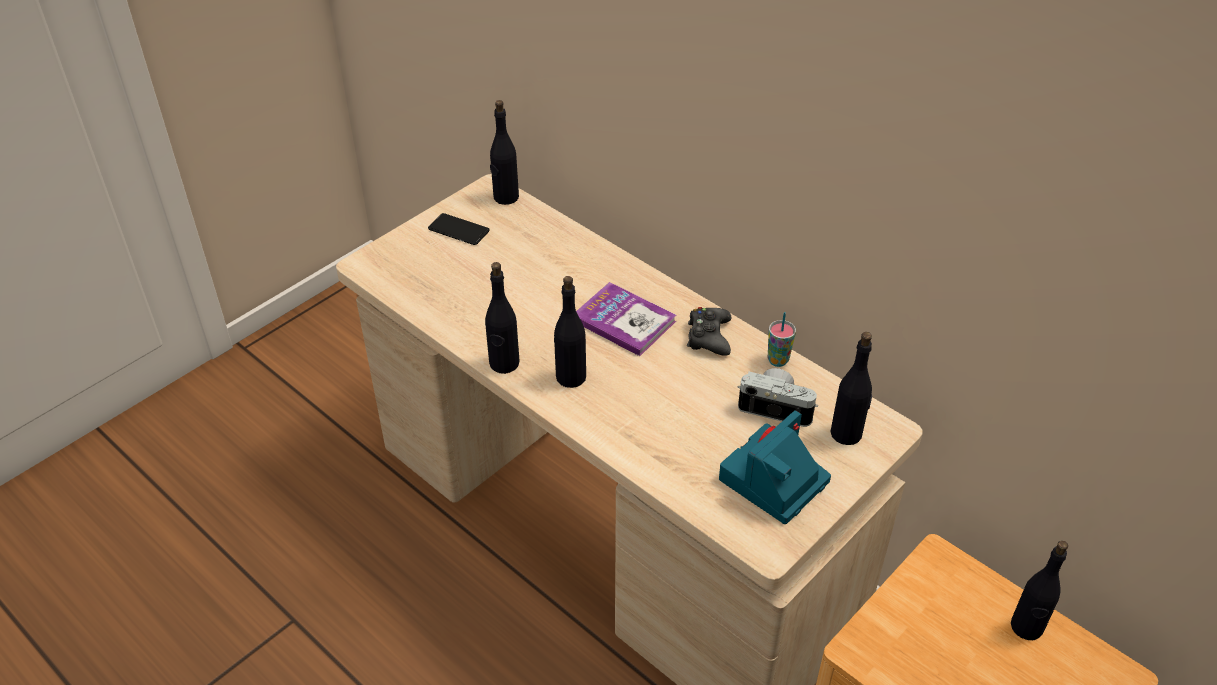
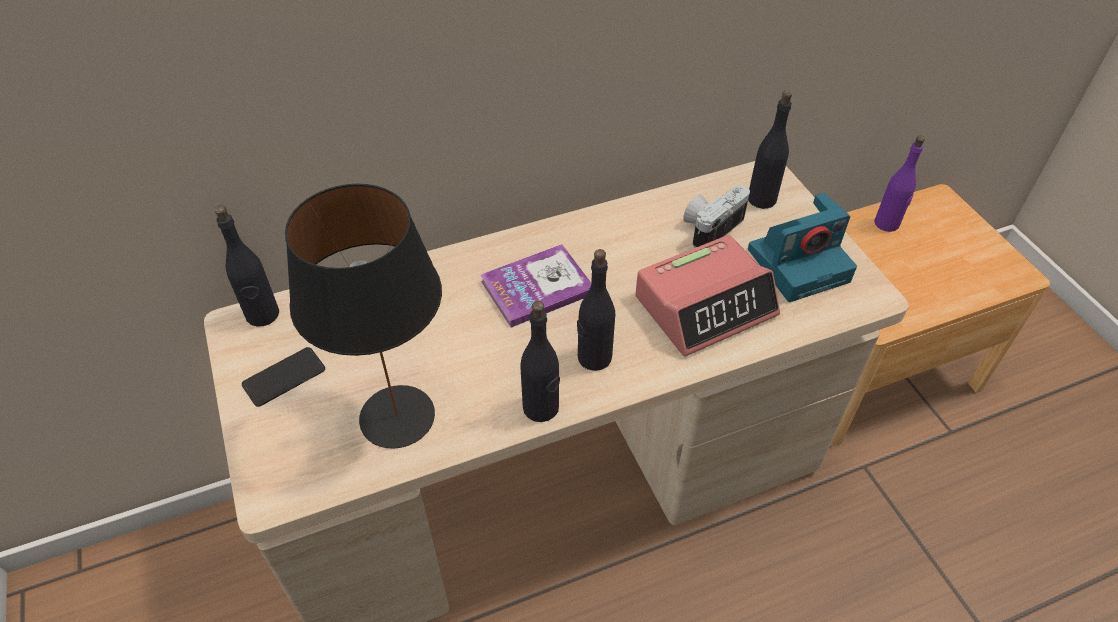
camera: 65 degrees left, 5 degrees up
(455, 295) = (398, 417): none -> black table lamp
(672, 429) = (705, 305): none -> alarm clock
(708, 337) = (597, 236): black game controller -> none
(773, 482) = (799, 264): camera -> camera turned 90 degrees counterclockwise
(778, 360) = (654, 204): cup -> none
(1026, 627) = (887, 223): black bottle -> purple bottle

